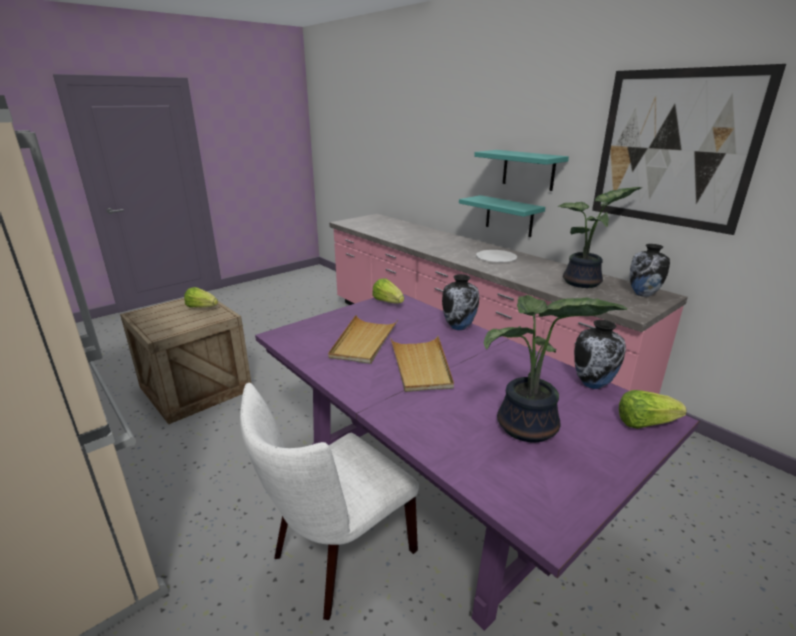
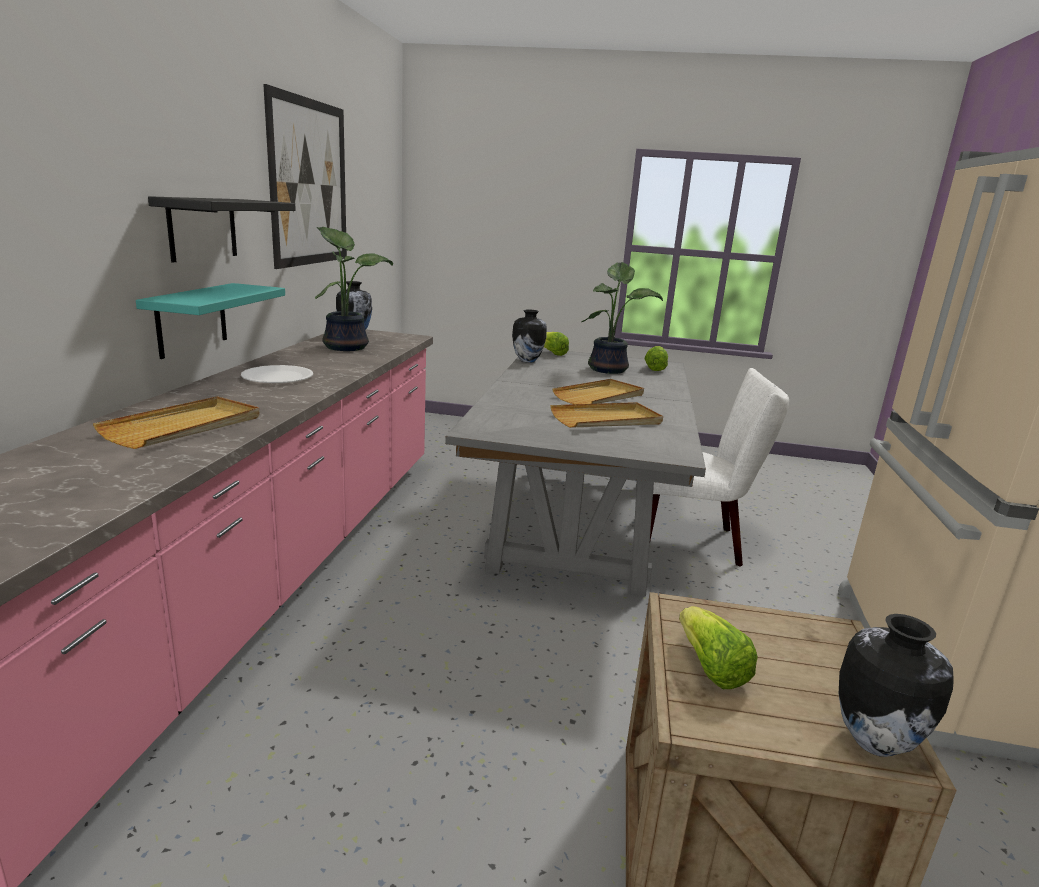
camera: 130 degrees left, 5 degrees down
(388, 302) = (494, 430): lettuce -> lettuce (655, 368)
(425, 239) = (184, 427): none -> beige tray
(435, 491) = (578, 524): purple dining table -> grey dining table
(459, 327) = (503, 395): vase -> vase (873, 741)
(528, 170) = (202, 228): turquoise shelf -> black shelf

